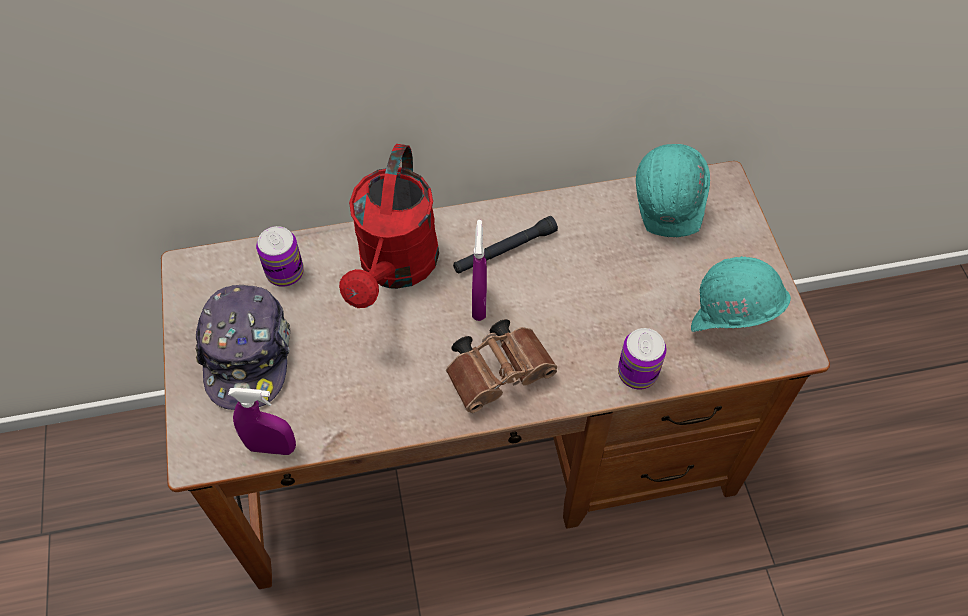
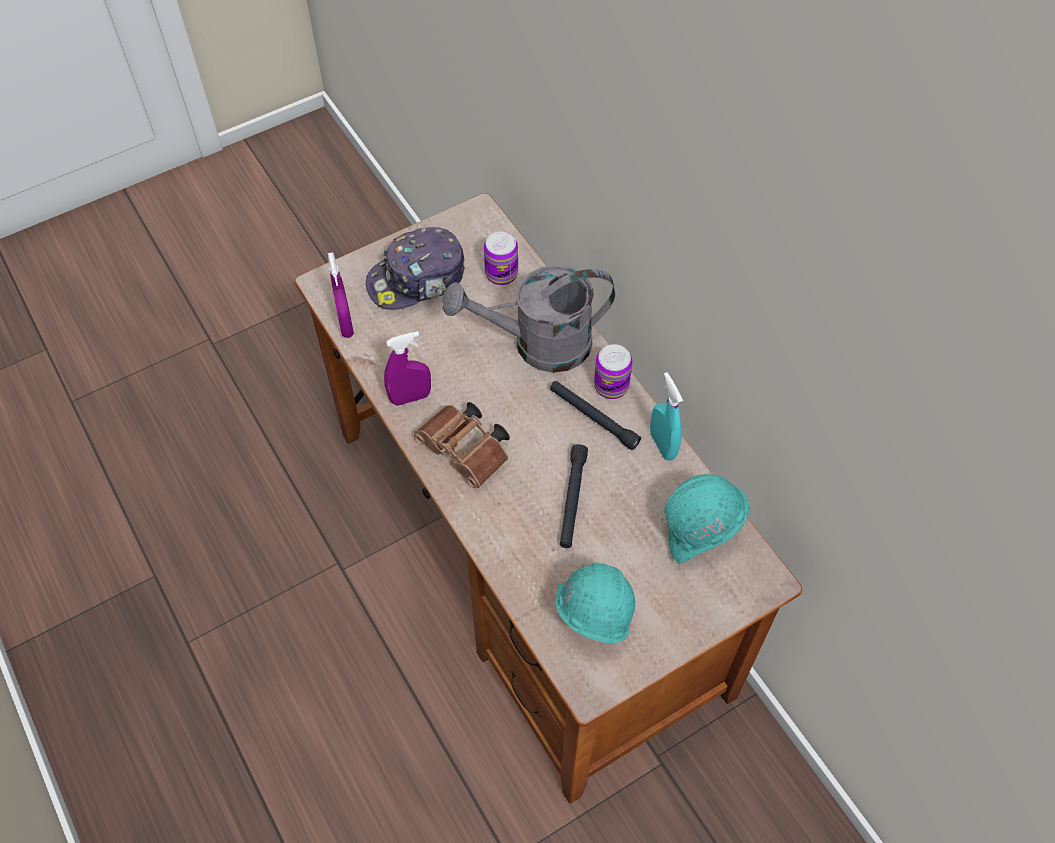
camera: 70 degrees right, 0 degrees up
(395, 268) = (538, 345): red watering can -> grey watering can
(479, 303) = (529, 416): purple spray bottle -> purple spray bottle (410, 397)
(558, 206) = (662, 445): none -> turquoise spray bottle
(591, 297) = (572, 500): none -> black flashlight
(637, 373) = (507, 557): can -> can (611, 386)

